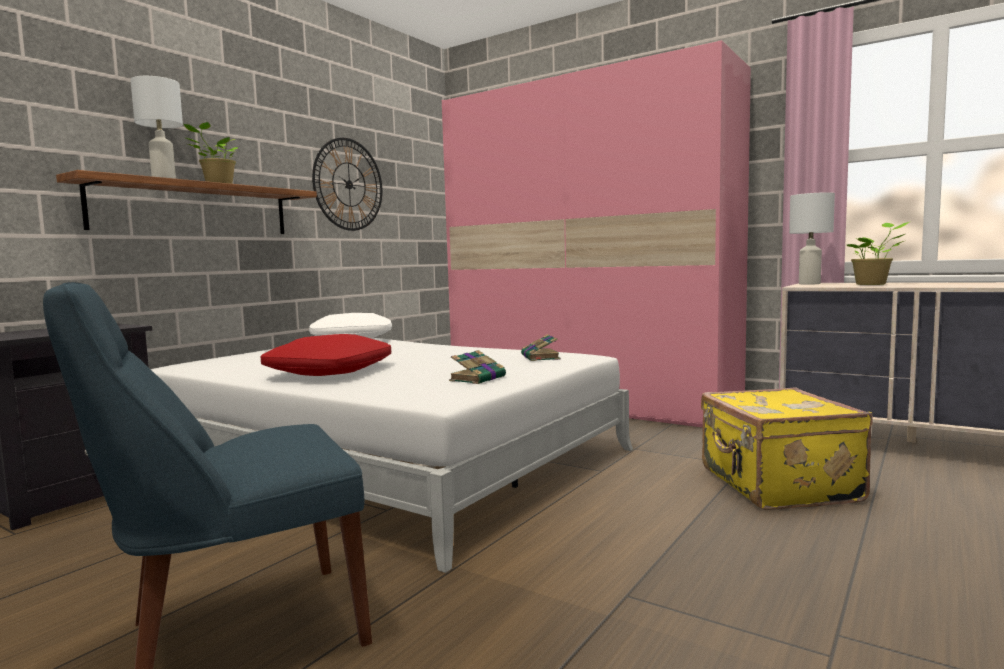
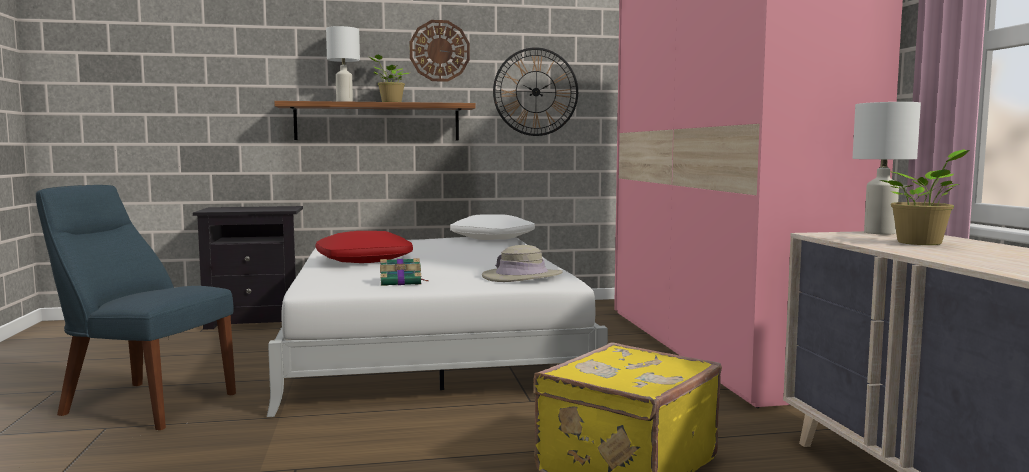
camera: 45 degrees right, 0 degrees up
(258, 128) = (439, 51): none -> wall clock
(540, 357) = (522, 277): book -> beige hat

